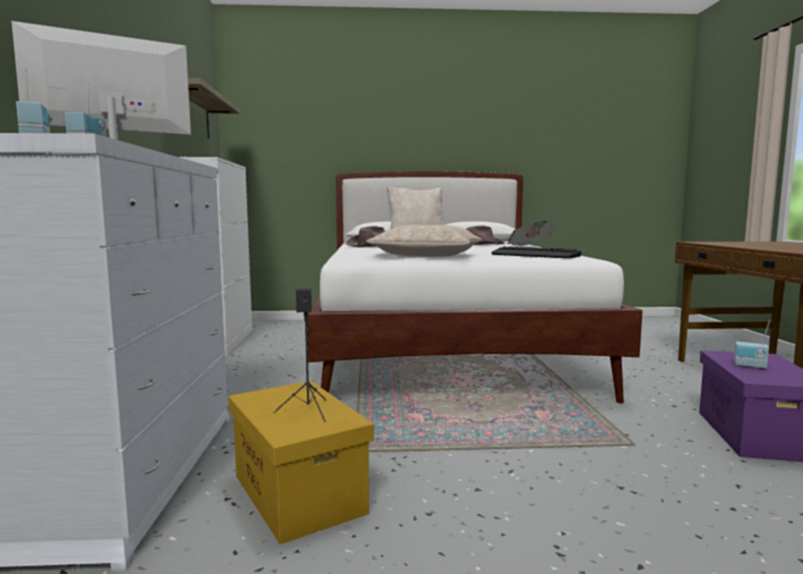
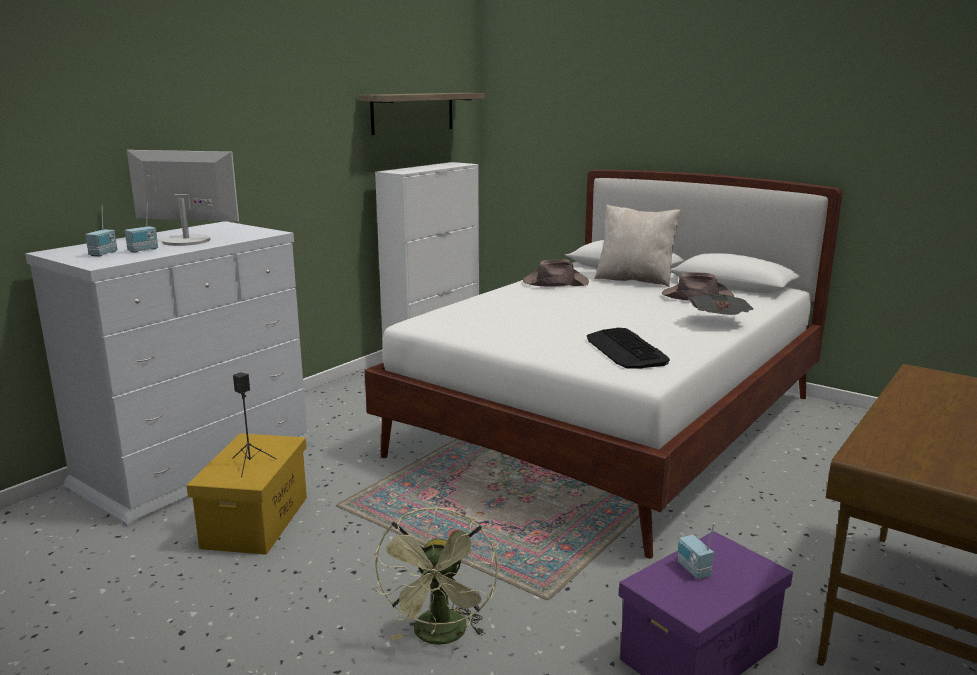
camera: 40 degrees right, 10 degrees up
(427, 255) = (511, 326): beige pillow -> none
(637, 498) = (441, 637): none -> green fan

